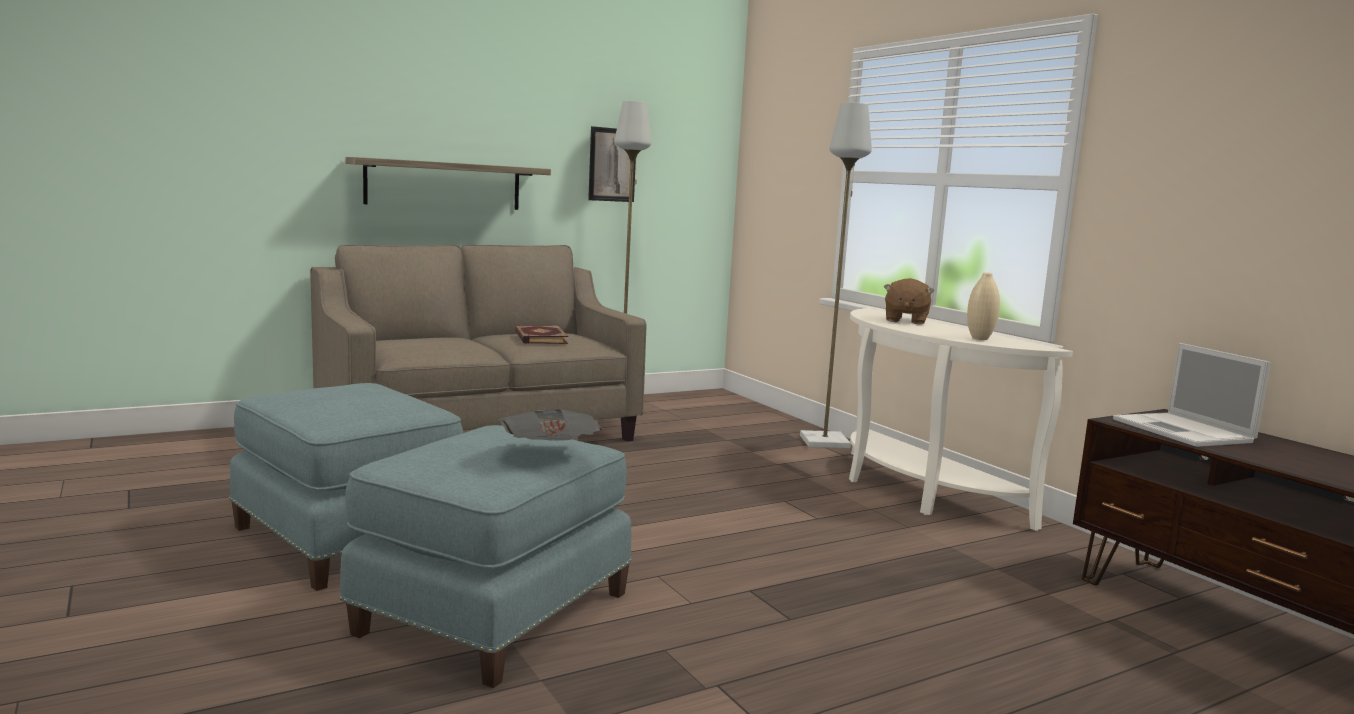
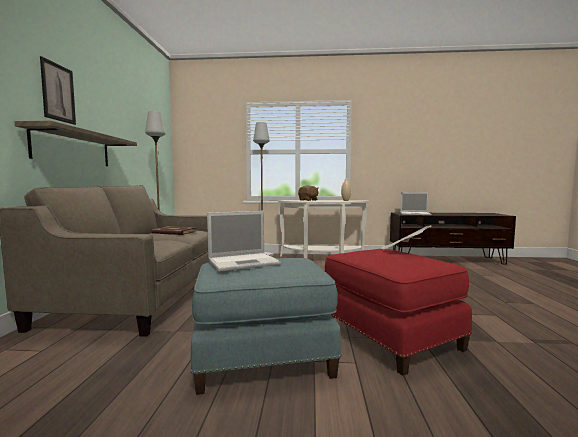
camera: 55 degrees left, 5 degrees down
(350, 390) = (244, 262): none -> laptop
(492, 611) = (388, 337): blue ottoman -> red ottoman
(612, 165) = (138, 144): picture -> picture (58, 92)

